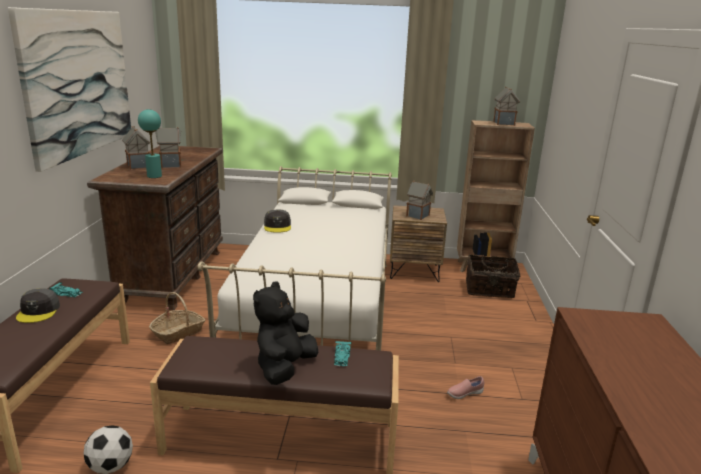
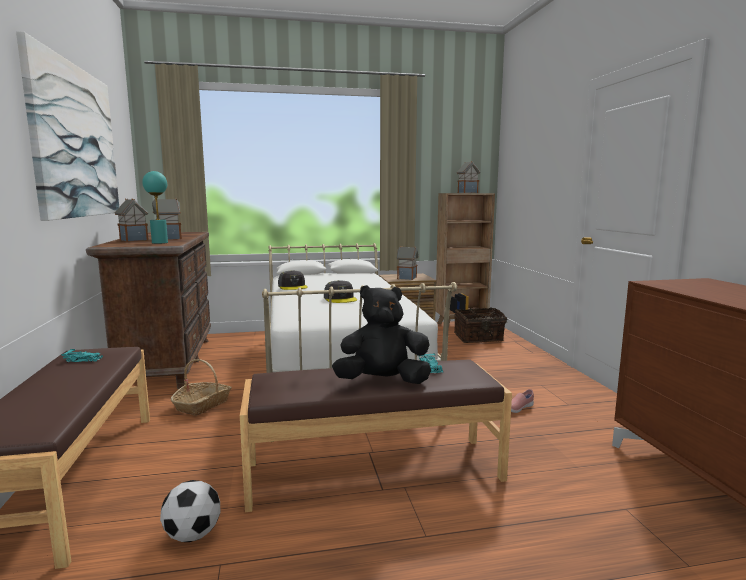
camera: 15 degrees left, 10 degrees down
(39, 311) = (57, 376): grey cap -> grey cap (340, 298)
(284, 368) = (383, 381): black plush toy -> black plush toy turned 75 degrees clockwise

